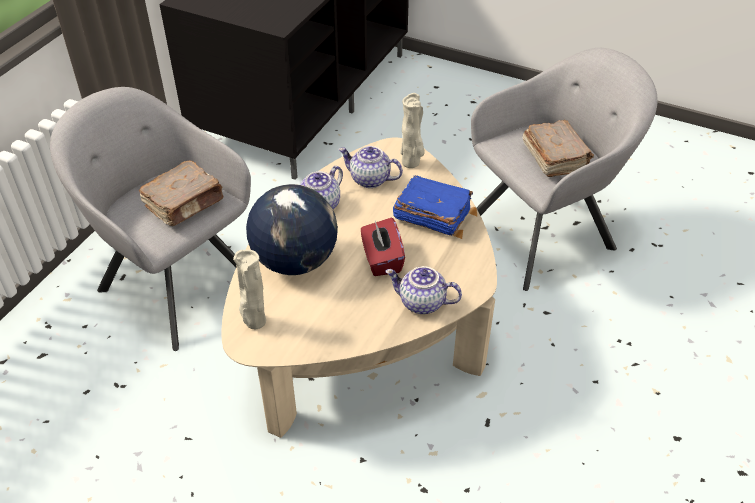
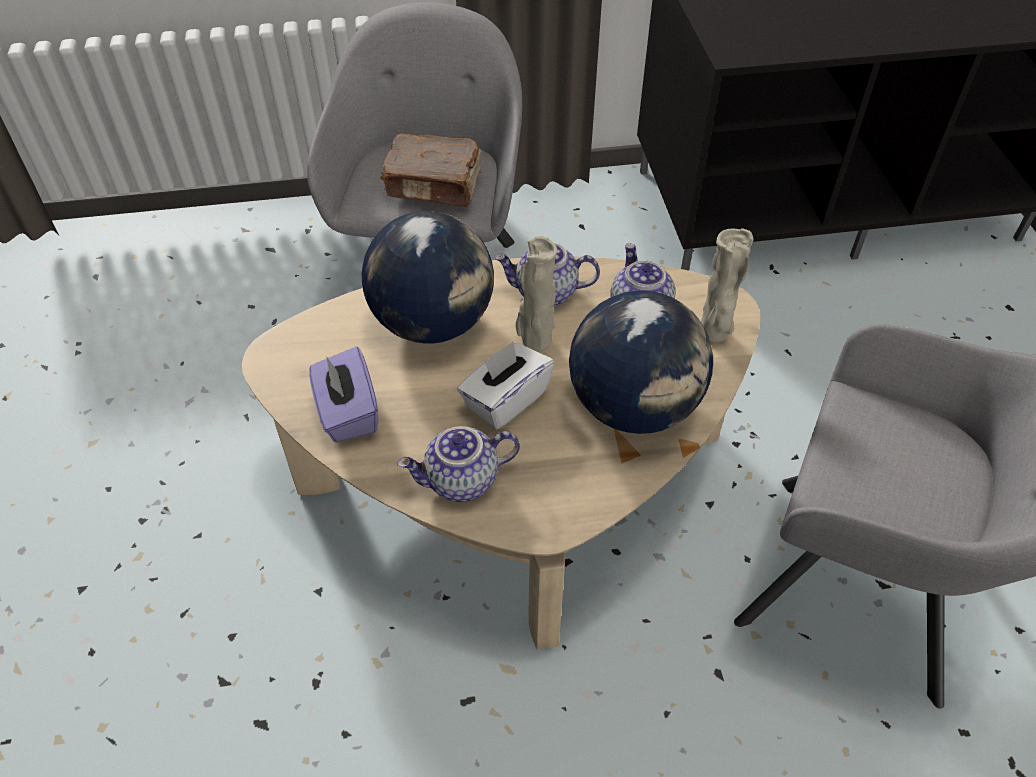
camera: 55 degrees right, 5 degrees up
(255, 322) = (309, 344): beige vase -> beige vase (535, 342)
(328, 328) = (347, 413): none -> purple tissue box
(381, 259) = (505, 400): red tissue box -> white tissue box
(421, 303) = (461, 482): teapot -> teapot turned 90 degrees counterclockwise
(431, 215) = (634, 406): blue book -> globe
(554, 158) = (904, 486): brown book -> none

